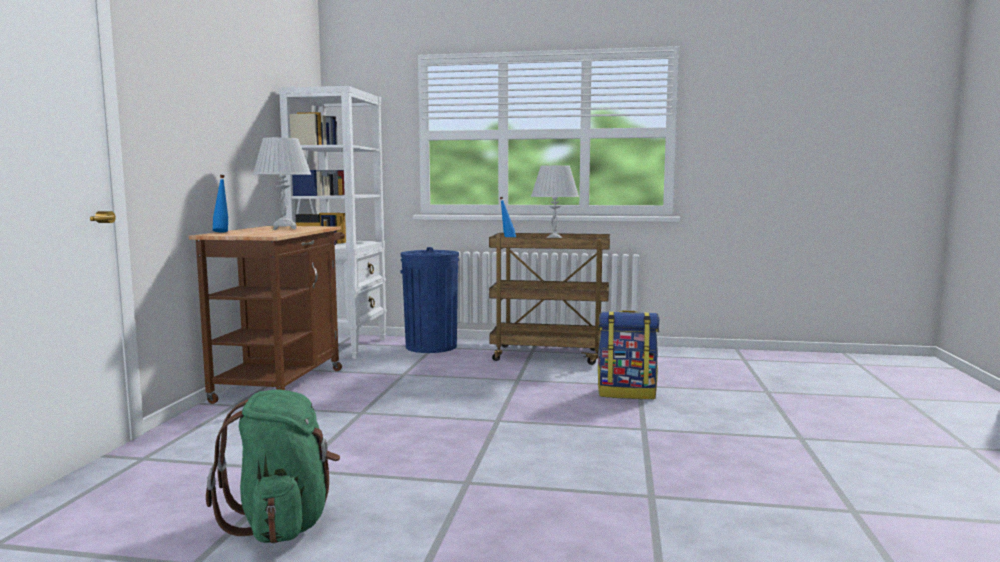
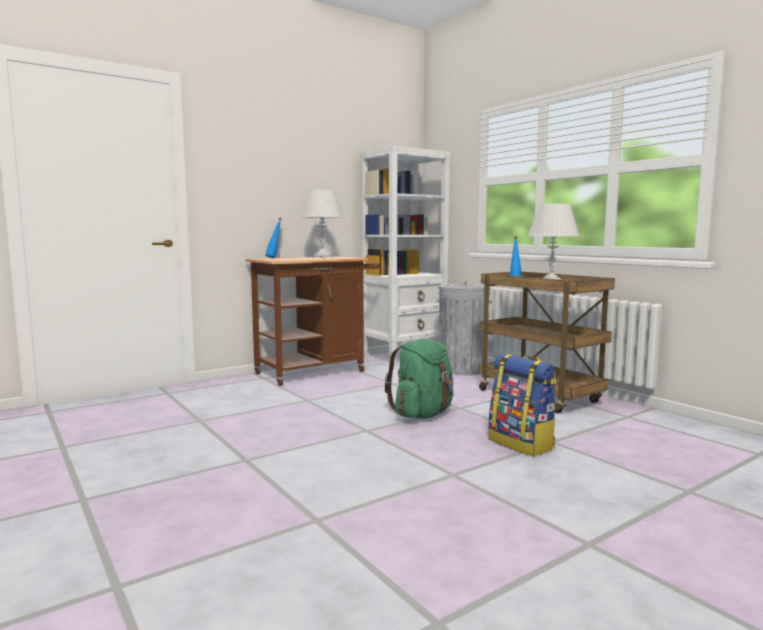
camera: 45 degrees right, 0 degrees up
(283, 523) = (128, 443): green backpack -> green backpack (423, 414)
(431, 346) = (462, 369): blue trash can -> grey trash can

